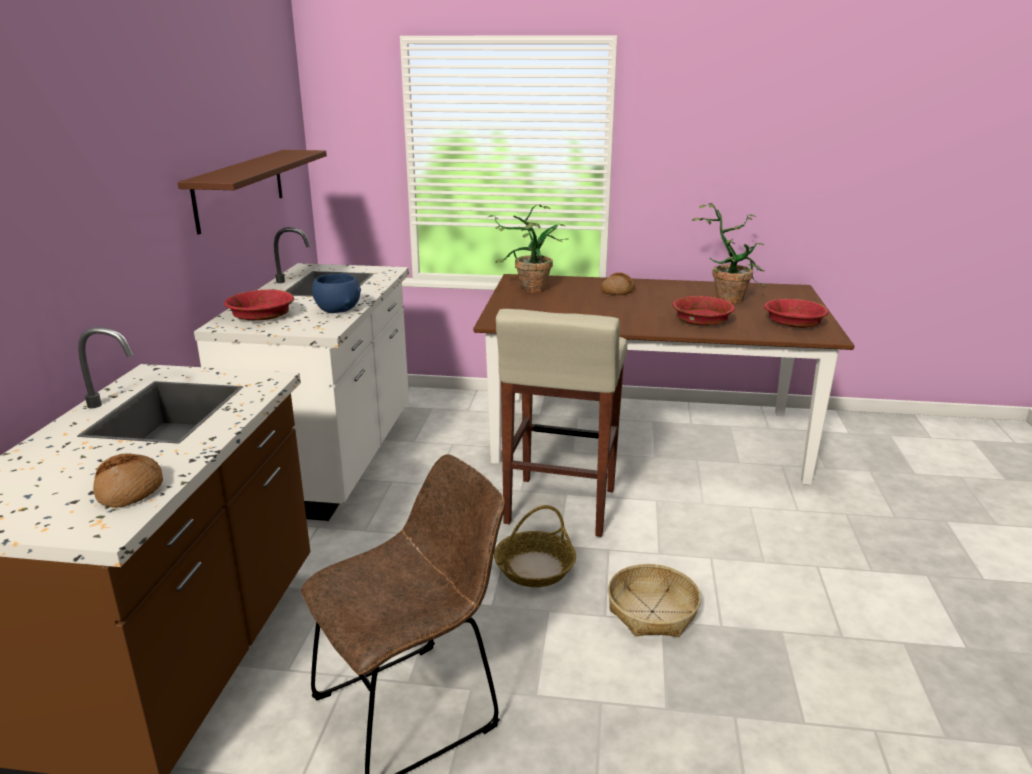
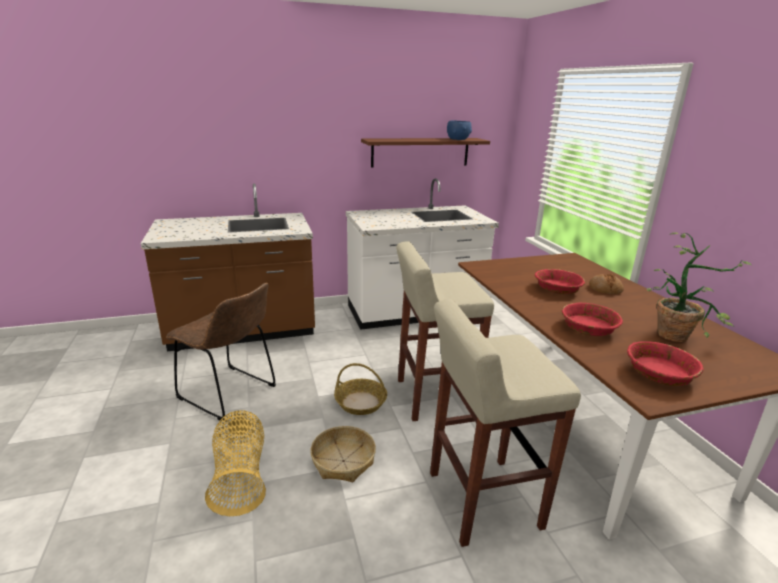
camera: 65 degrees right, 0 degrees up
(130, 490) = (185, 235): bread -> none
(262, 316) = (377, 215): red bowl -> red bowl (557, 289)
(338, 309) = (403, 223): blue bowl -> blue bowl (458, 139)
(527, 290) = (551, 263): potted plant -> none
(646, 719) = (240, 476): none -> basket
(748, 531) = (481, 500): none -> beige stool

